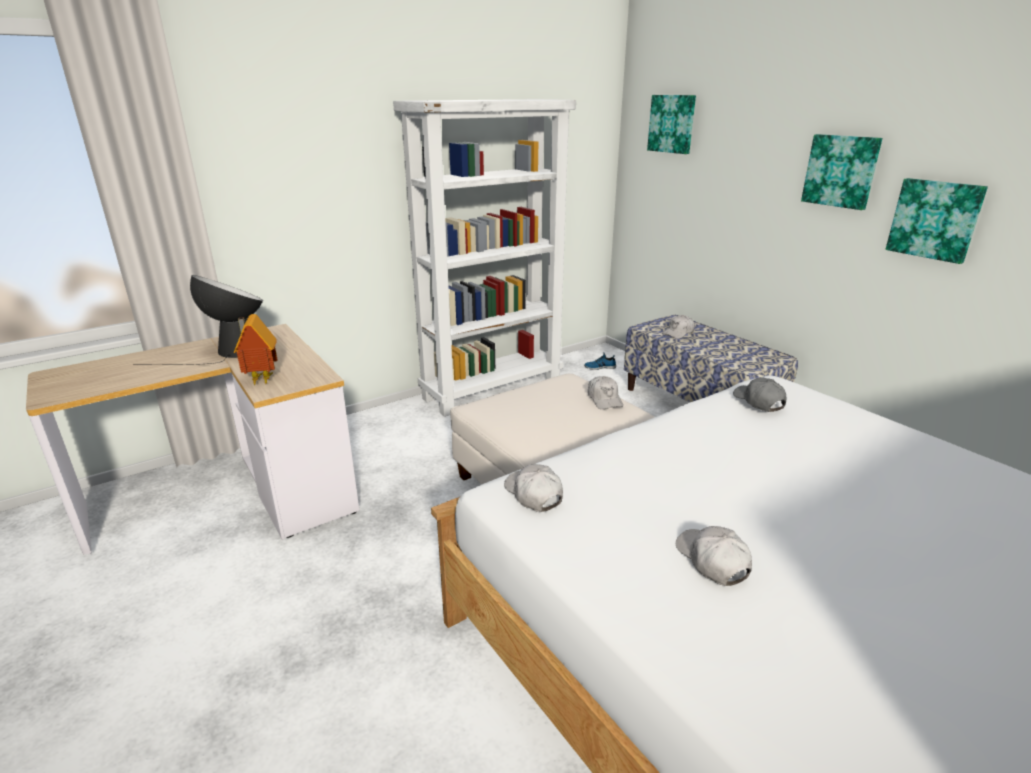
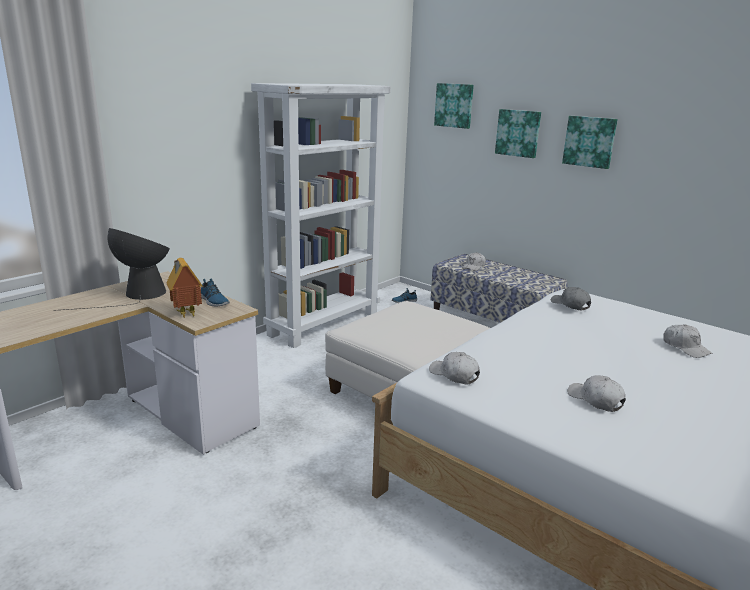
camera: 15 degrees left, 5 degrees down
(302, 365) = (213, 301): none -> shoe
(604, 399) = (446, 316): white cap -> white cap (685, 347)
(935, 219) = (657, 174): picture -> picture (518, 133)

